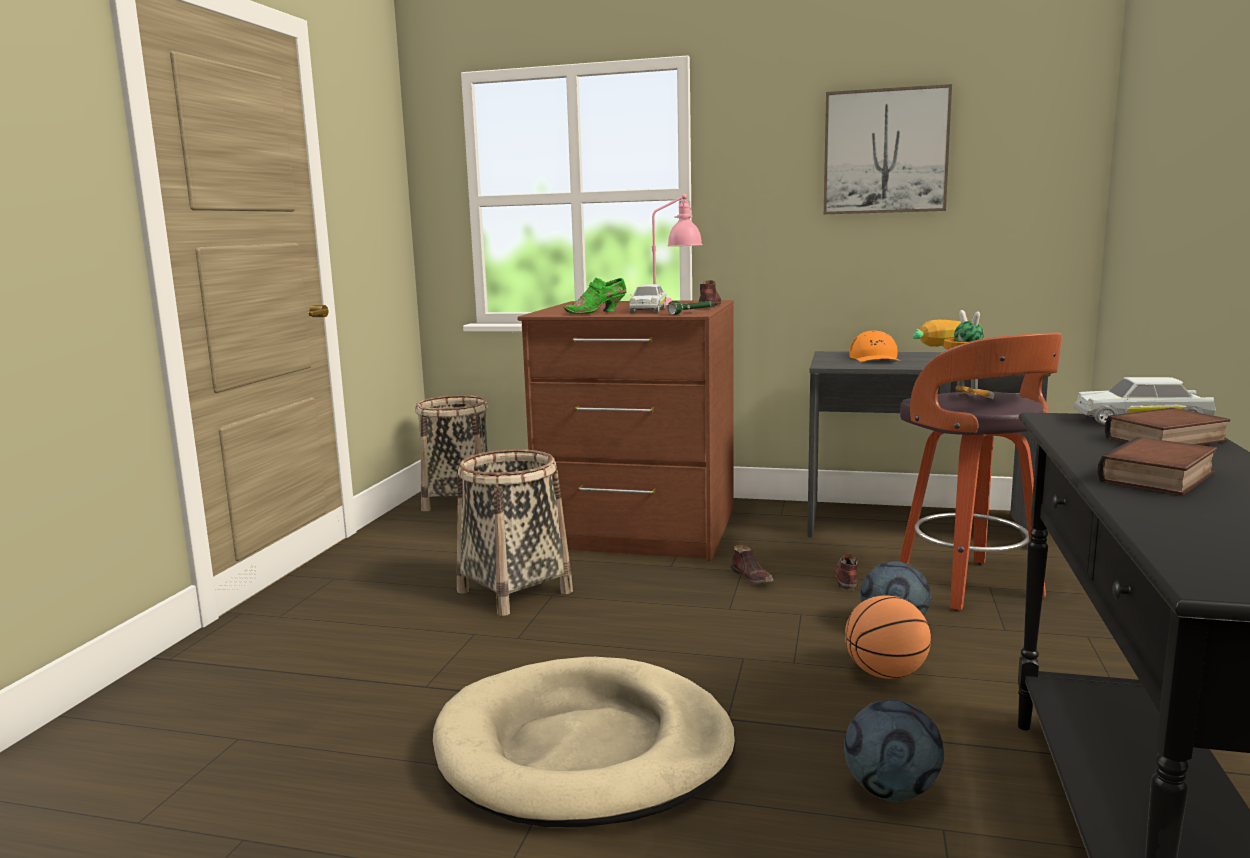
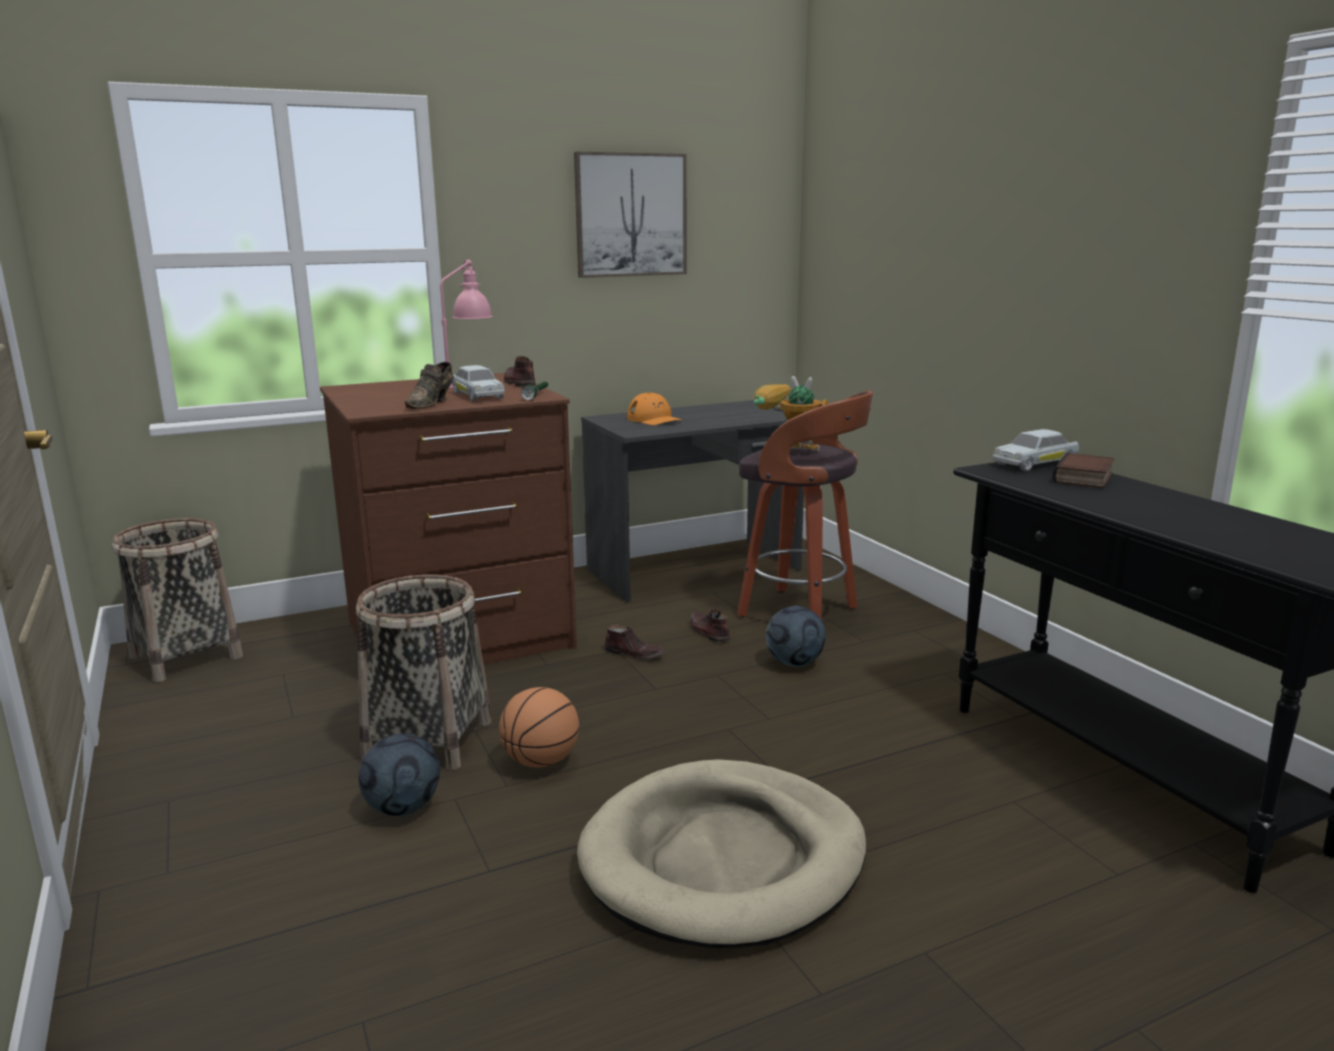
camera: 40 degrees left, 5 degrees up
(598, 312) = (432, 404): green shoe -> brown shoe
(885, 674) = (840, 704): basketball -> basketball (541, 762)
(892, 791) = (956, 789): football -> football (403, 808)
(1160, 478) = (1152, 510): book -> none

